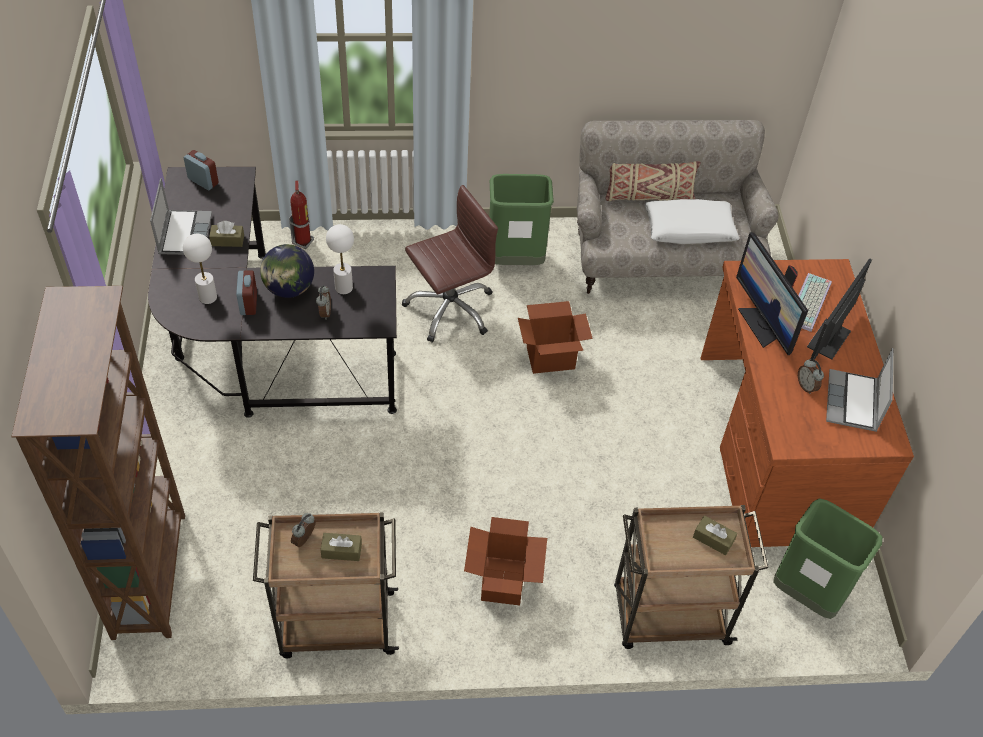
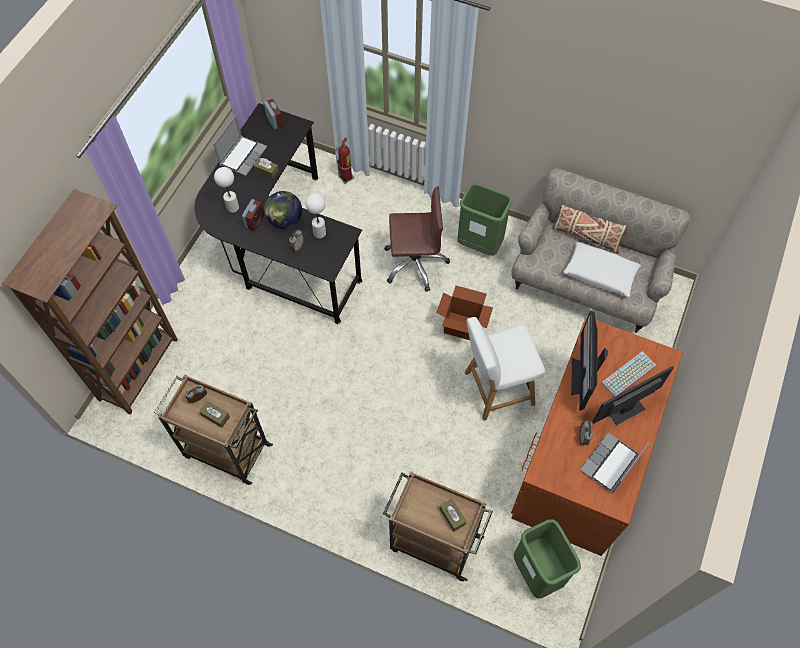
camera: 30 degrees right, 10 degrees up
(503, 581) = (341, 469): cardboard box -> none
(633, 412) = (495, 389): none -> white chair

